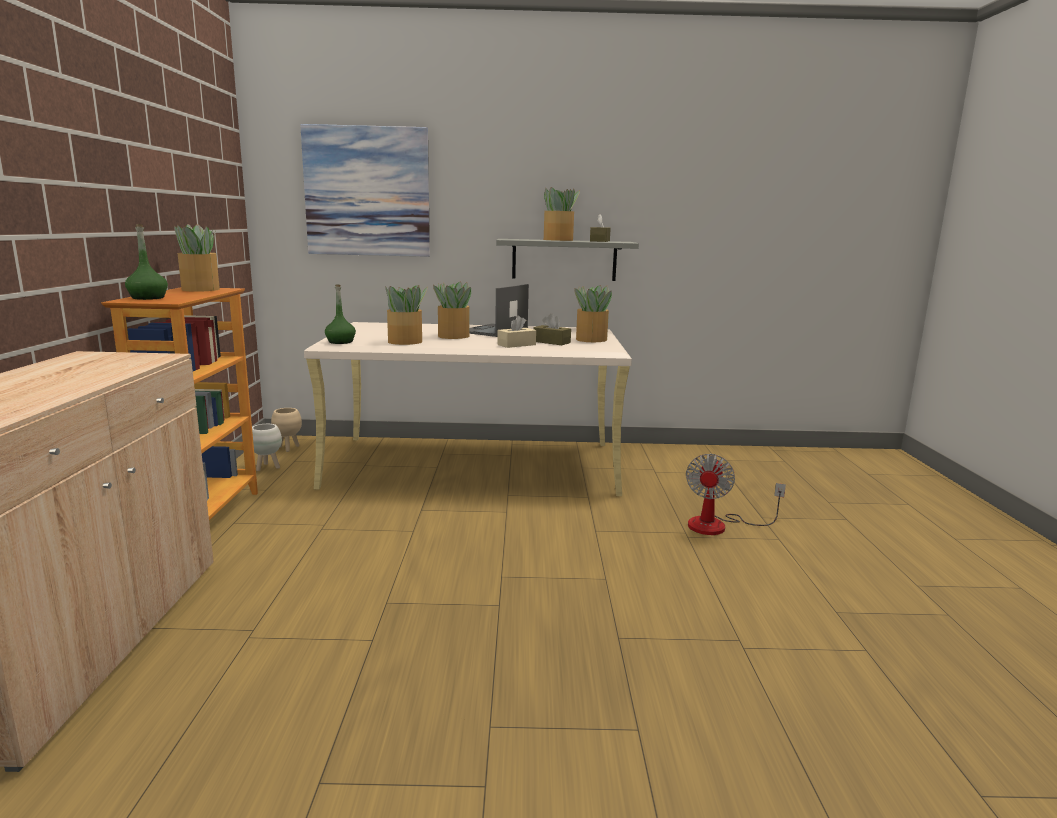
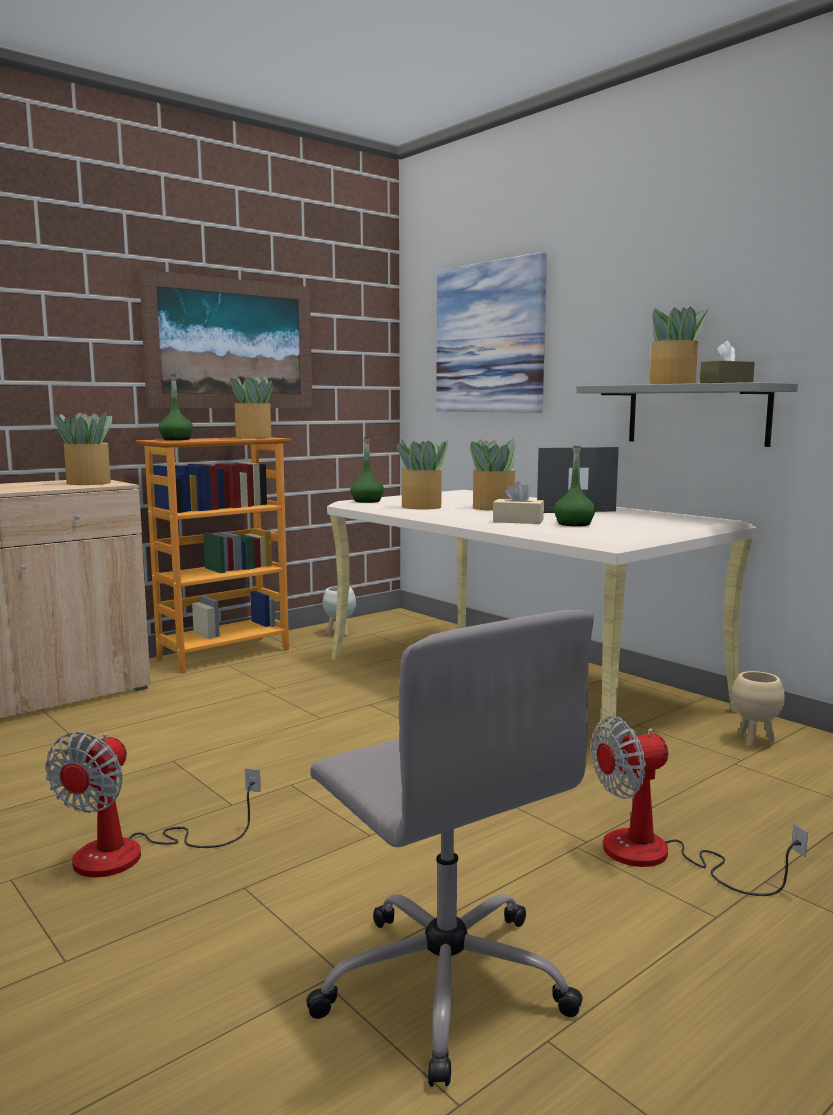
camera: 50 degrees right, 5 degrees down
(151, 187) = (231, 344): none -> picture
(288, 448) = (390, 622): beige planter -> beige planter (754, 741)
(521, 662) = (134, 854): none -> fan
(551, 342) = (574, 524): brown tissue box -> green bottle
(590, 339) = (642, 528): potted plant -> potted plant (88, 483)
(773, 617) = (444, 981): none -> grey office chair

